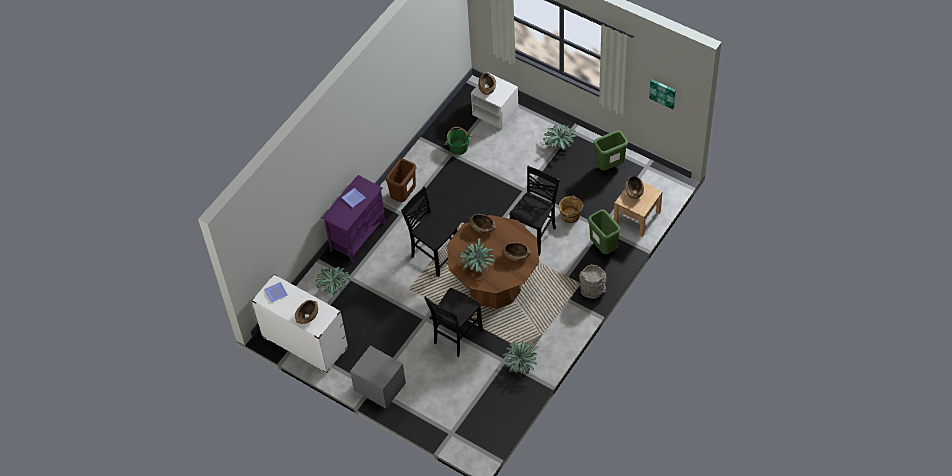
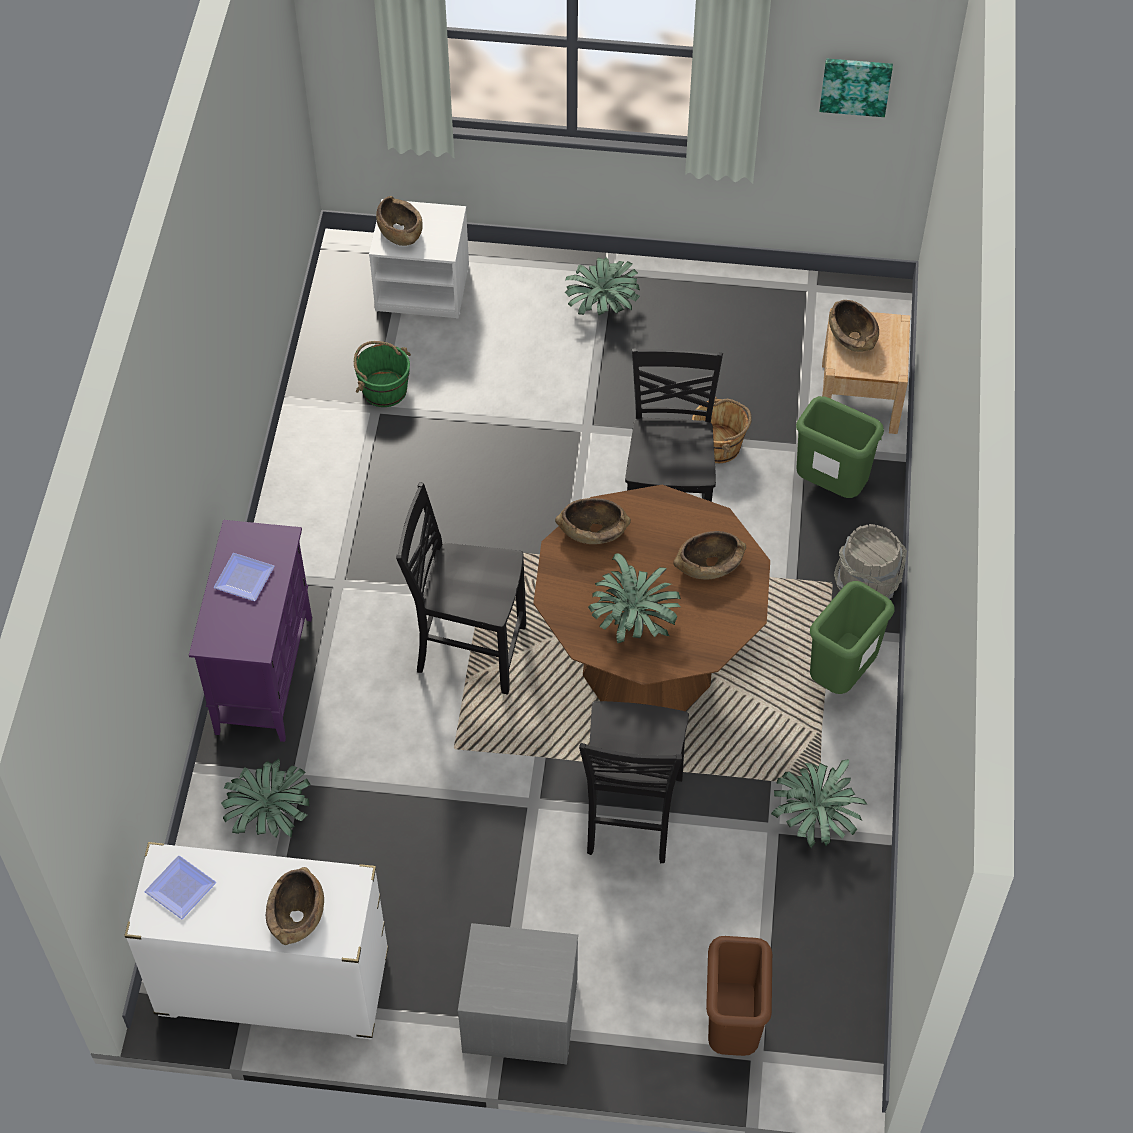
camera: 30 degrees left, 0 degrees up
(403, 196) = (319, 540): brown trash can -> brown trash can (731, 1027)
(609, 166) = (735, 314): green trash can -> green trash can (840, 674)

